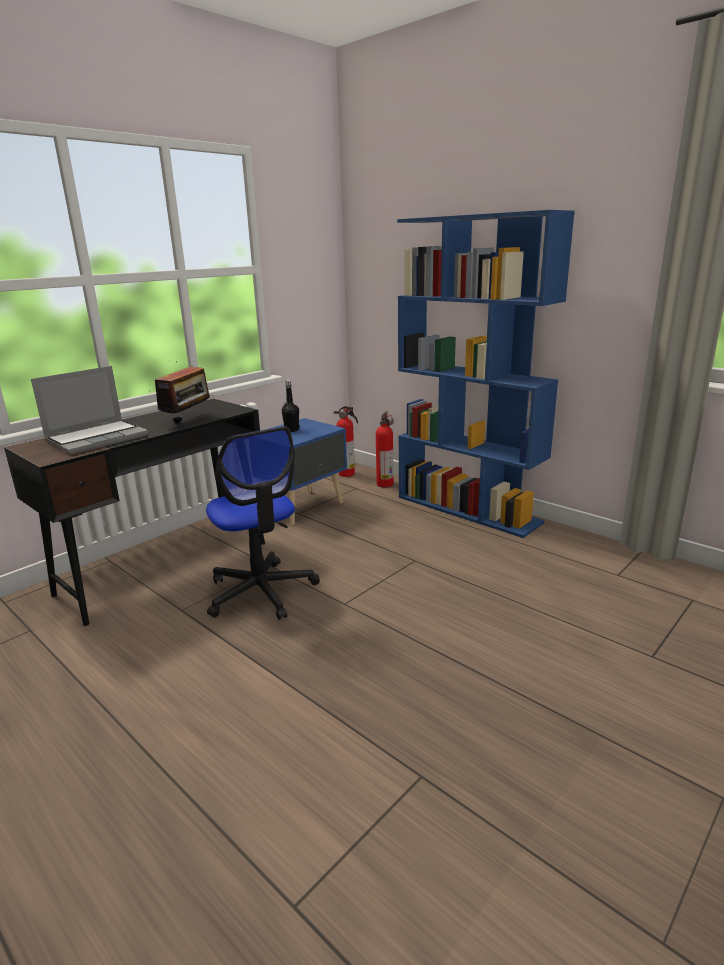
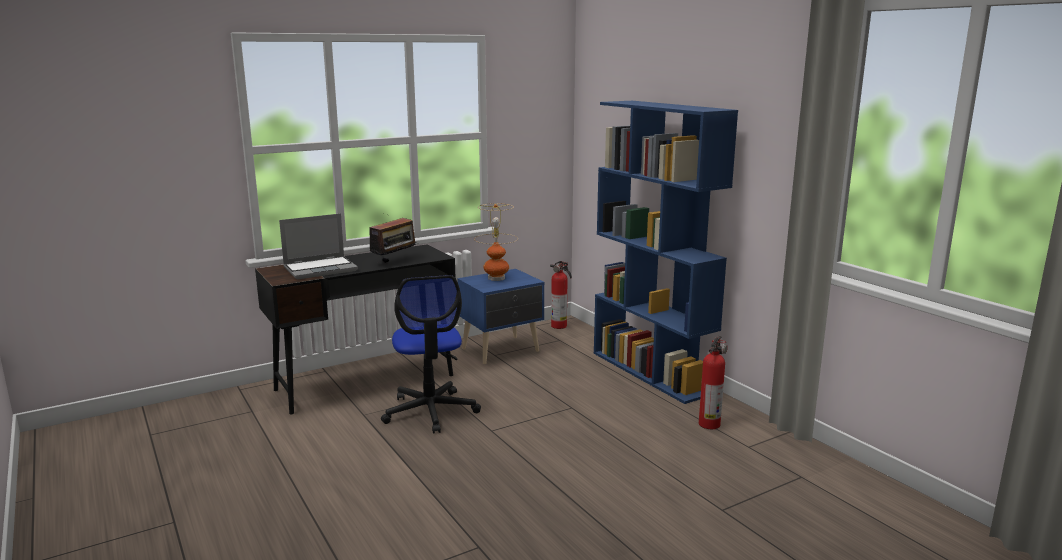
camera: 15 degrees right, 5 degrees down
(291, 430) = (496, 278): black bottle -> table lamp
(385, 483) = (589, 339): fire extinguisher -> fire extinguisher (710, 423)

